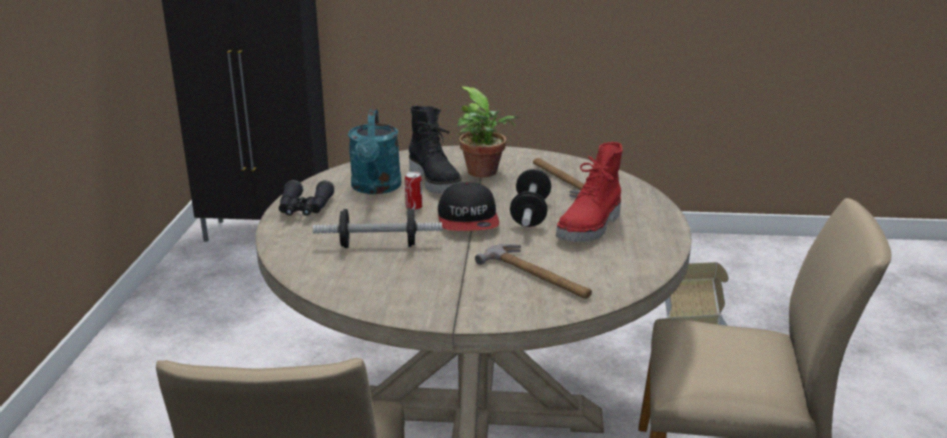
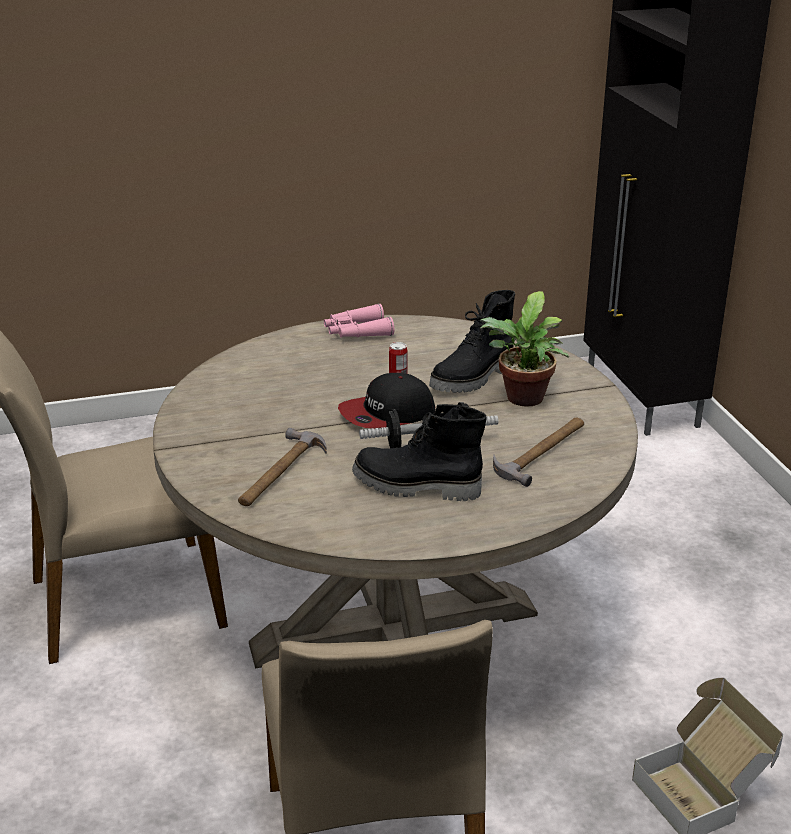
camera: 70 degrees right, 5 degrees up
(304, 209) = (357, 332): black binoculars -> pink binoculars
(376, 188) = (431, 352): turquoise watering can -> none
(378, 245) = (301, 382): dumbbell -> none
(591, 228) = (416, 487): red boot -> black boot

